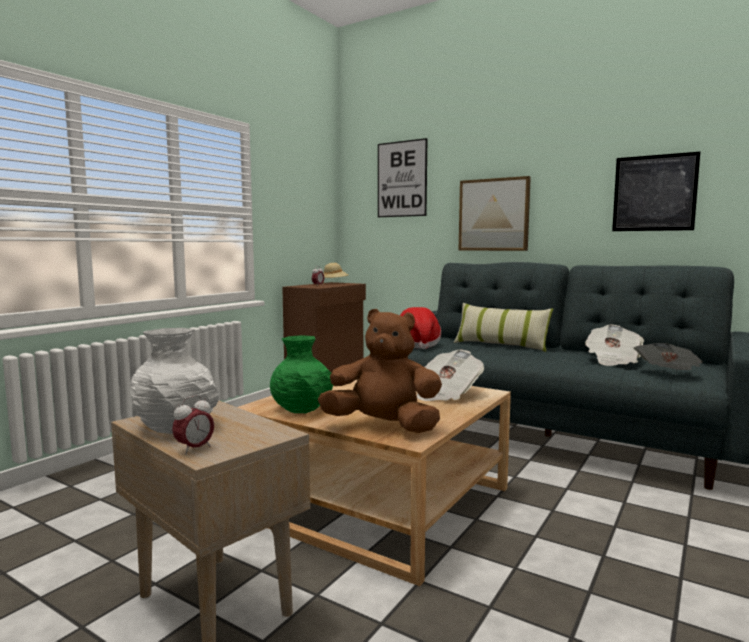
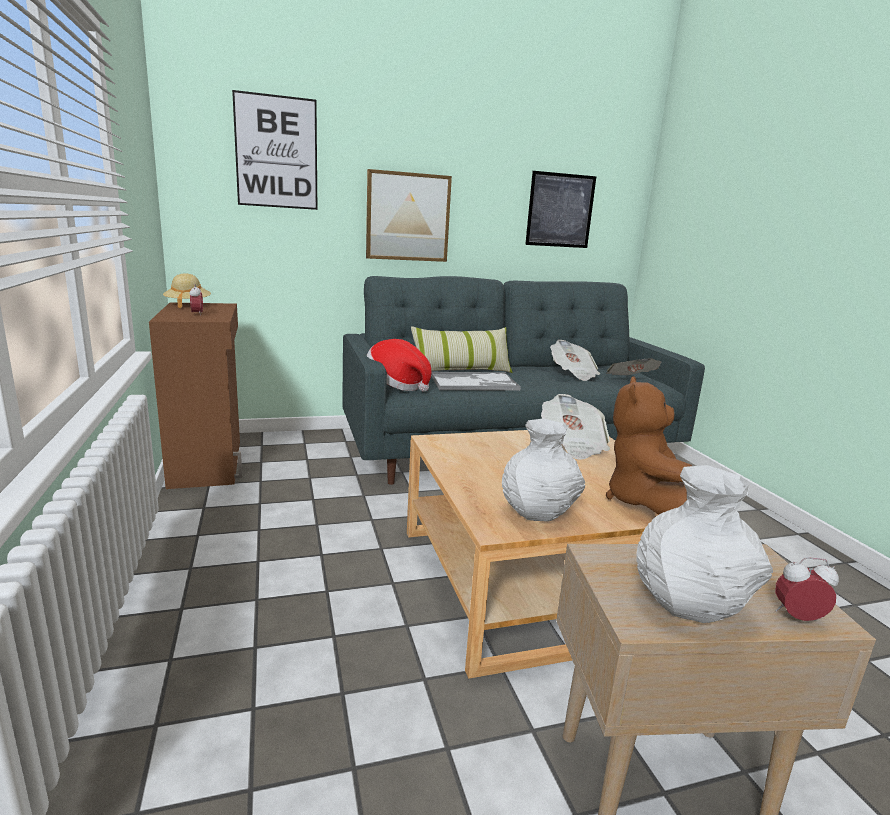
camera: 50 degrees left, 10 degrees up
(194, 449) = (797, 618): alarm clock -> alarm clock turned 75 degrees counterclockwise
(303, 408) = (538, 511): green vase -> white vase
(383, 426) = (645, 503): brown plush toy -> brown plush toy turned 45 degrees counterclockwise
(483, 351) = (474, 383): none -> tray

